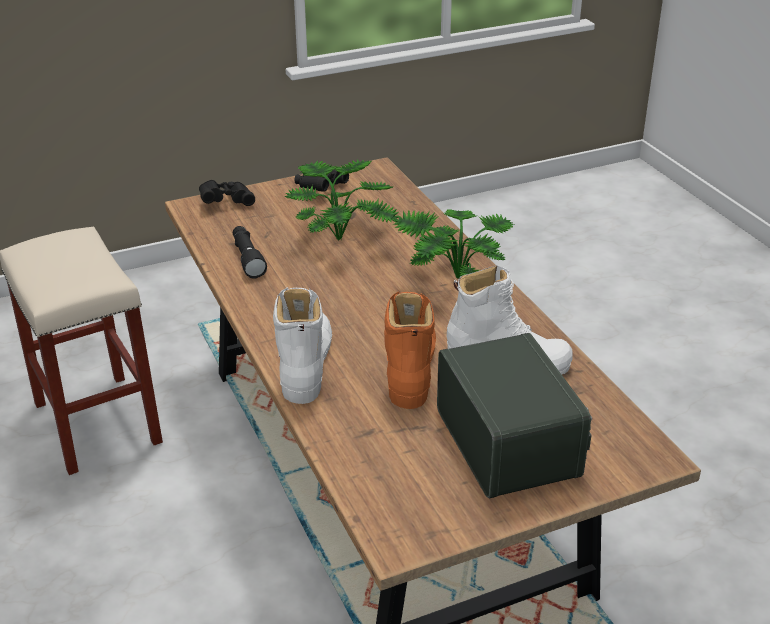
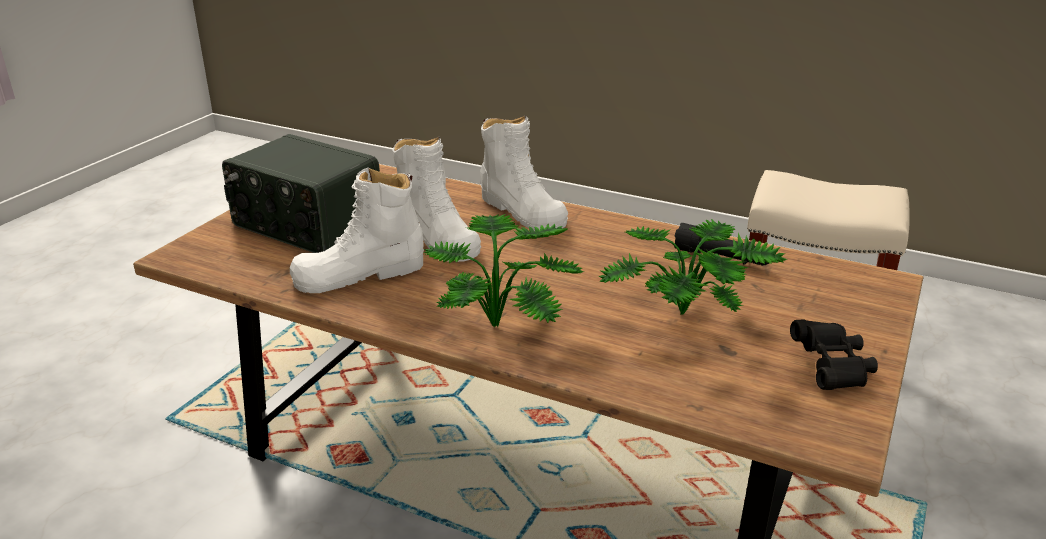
camera: 140 degrees right, 5 degrees down
(226, 202) = (873, 301): black binoculars -> none
(411, 369) = (437, 237): orange boot -> white boot

